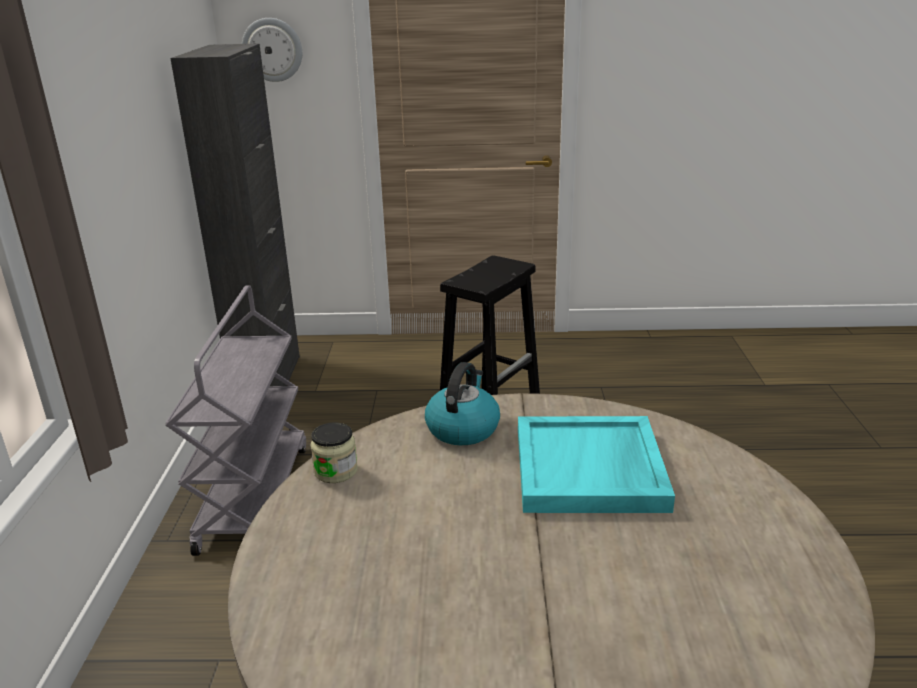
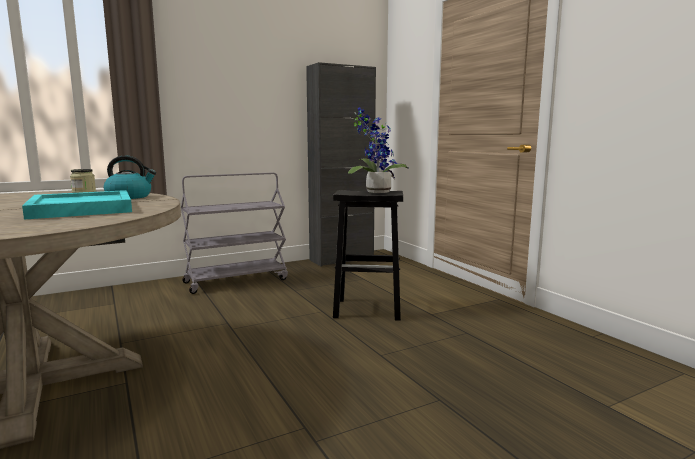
camera: 60 degrees right, 15 degrees down
(272, 50) = (403, 76): wall clock -> none
(490, 269) = (375, 192): none -> potted plant

